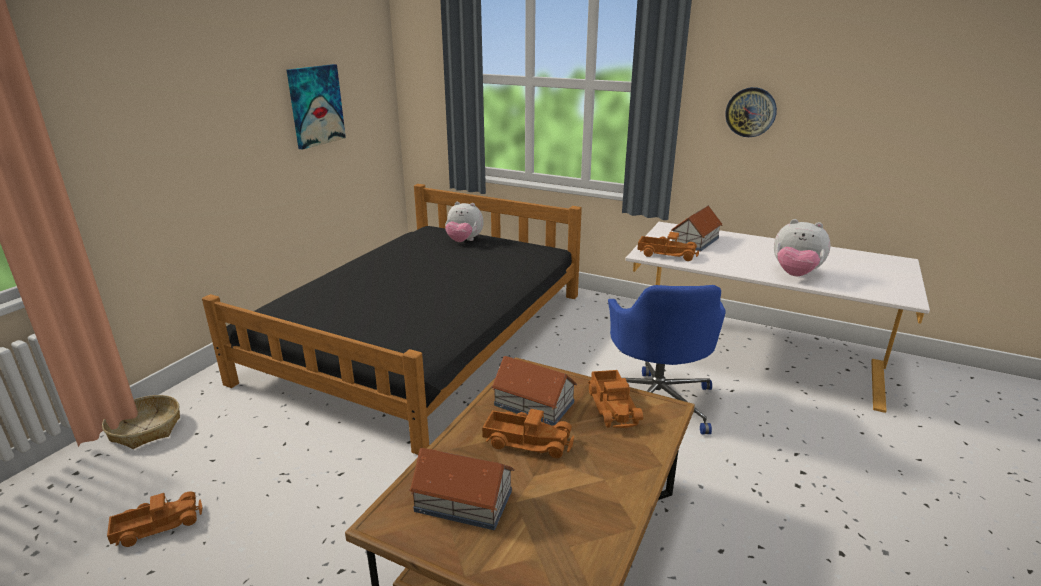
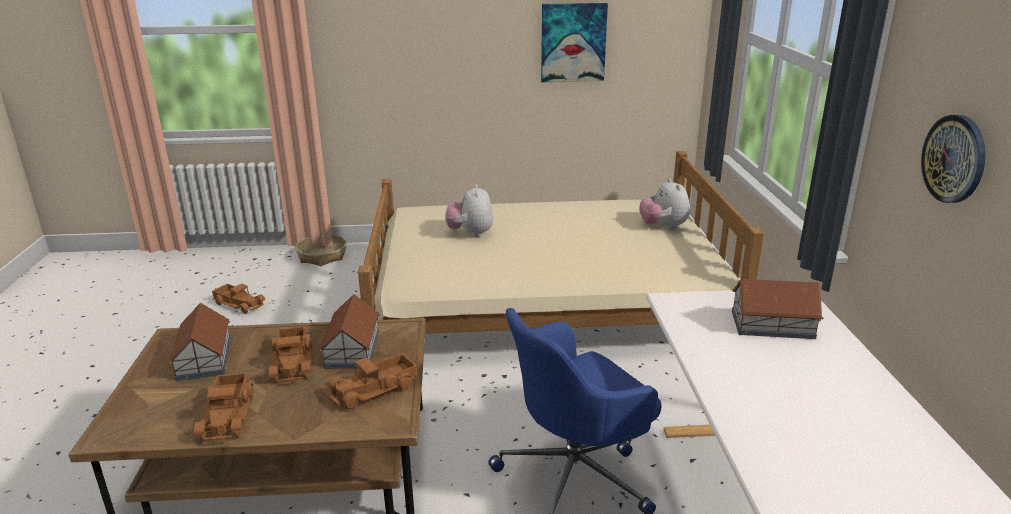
camera: 60 degrees right, 0 degrees up
(423, 336) = (543, 297): black bed -> beige bed
(667, 254) = (692, 314): toy truck -> toy truck (229, 415)
(795, 274) = (760, 422): plush toy -> plush toy (470, 233)

